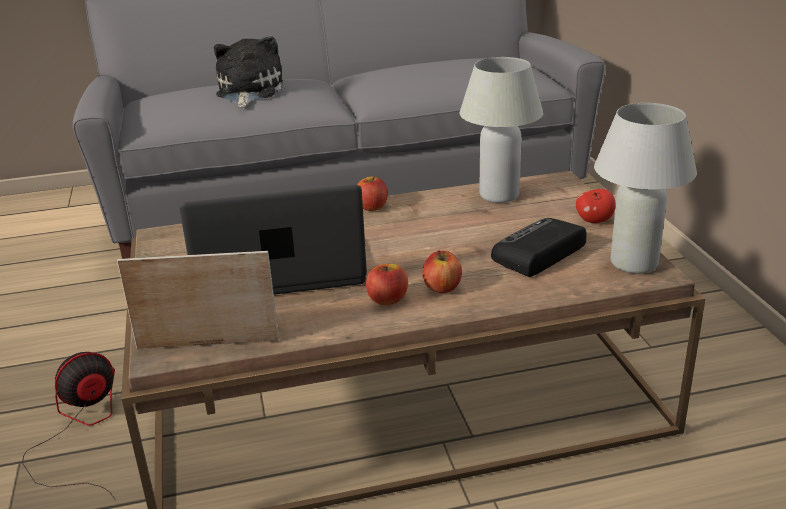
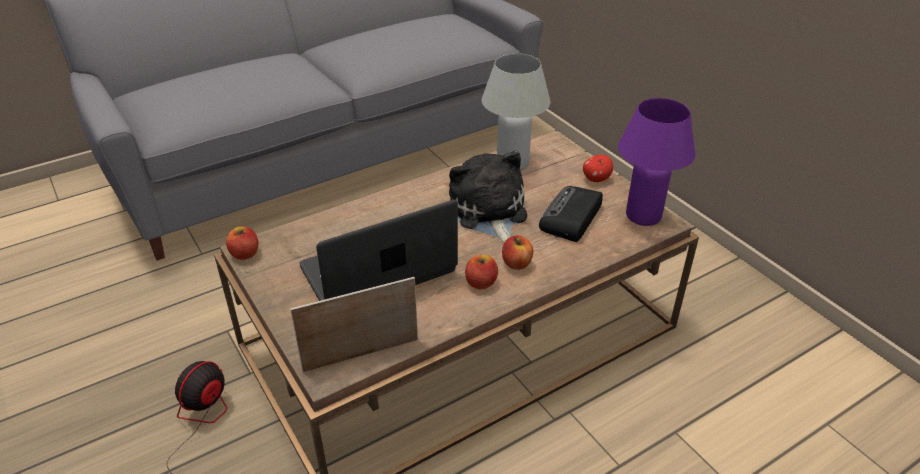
camera: 20 degrees left, 10 degrees up
(248, 92) = (243, 80): plush toy -> plush toy (488, 212)
(372, 207) = (417, 191): apple -> apple (245, 254)
(634, 263) = (643, 216): white table lamp -> purple table lamp

